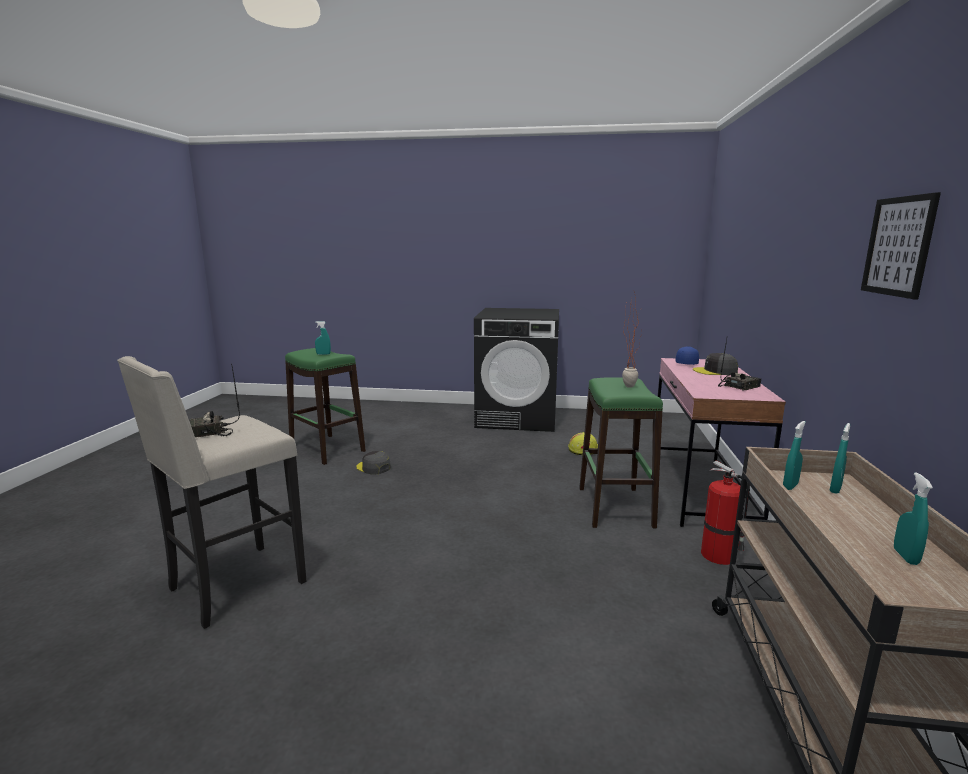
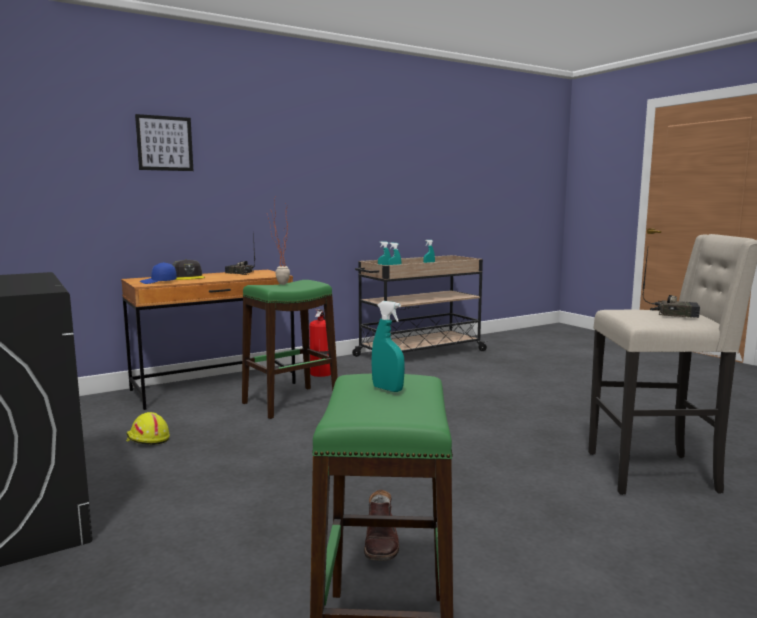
camera: 130 degrees left, 5 degrees down
(373, 467) = (381, 542): grey cap -> brown boot
(700, 490) = (214, 387): pink desk -> brown desk
(898, 246) = (337, 163): picture -> picture (164, 143)

